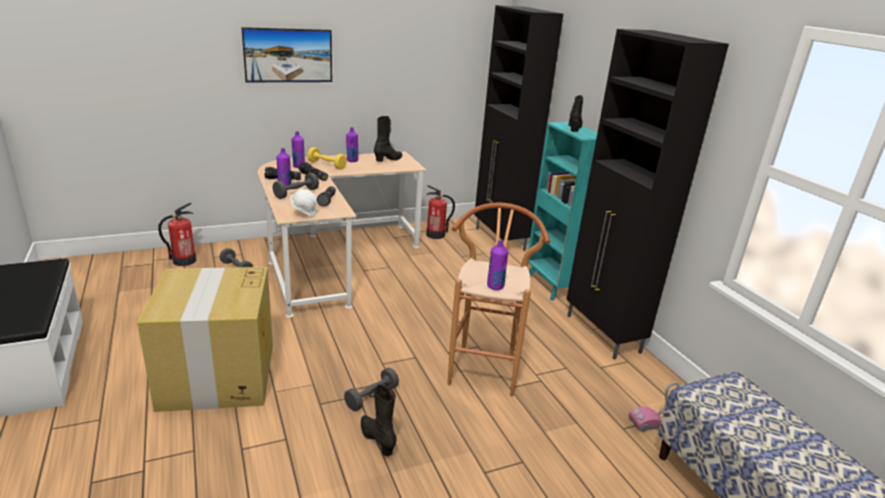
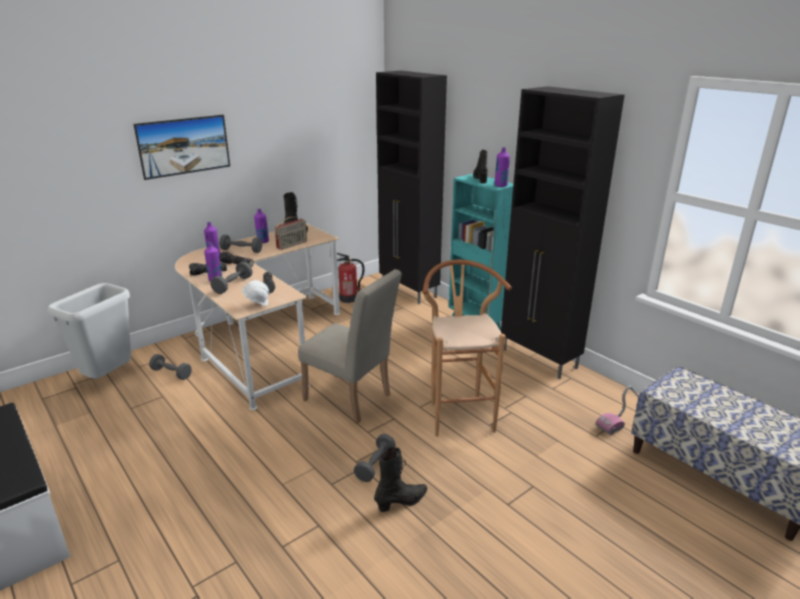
camera: 15 degrees left, 0 degrees up
(184, 261) = (109, 377): fire extinguisher -> grey trash can
(218, 376) = (217, 485): cardboard box -> none
(327, 165) = (241, 250): yellow dumbbell -> grey dumbbell
(377, 168) = (292, 245): none -> radio
(377, 439) = (402, 502): black boot -> black boot turned 105 degrees clockwise
(385, 330) = (352, 400): none -> beige chair
(495, 286) = (470, 337): purple bottle -> purple bottle (501, 185)

